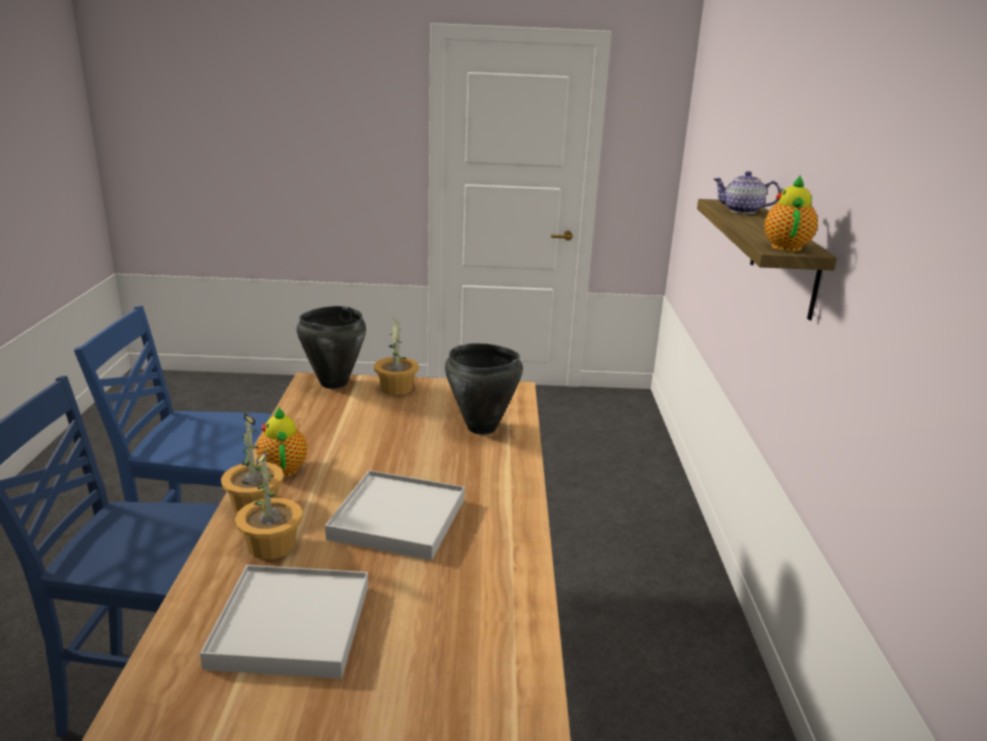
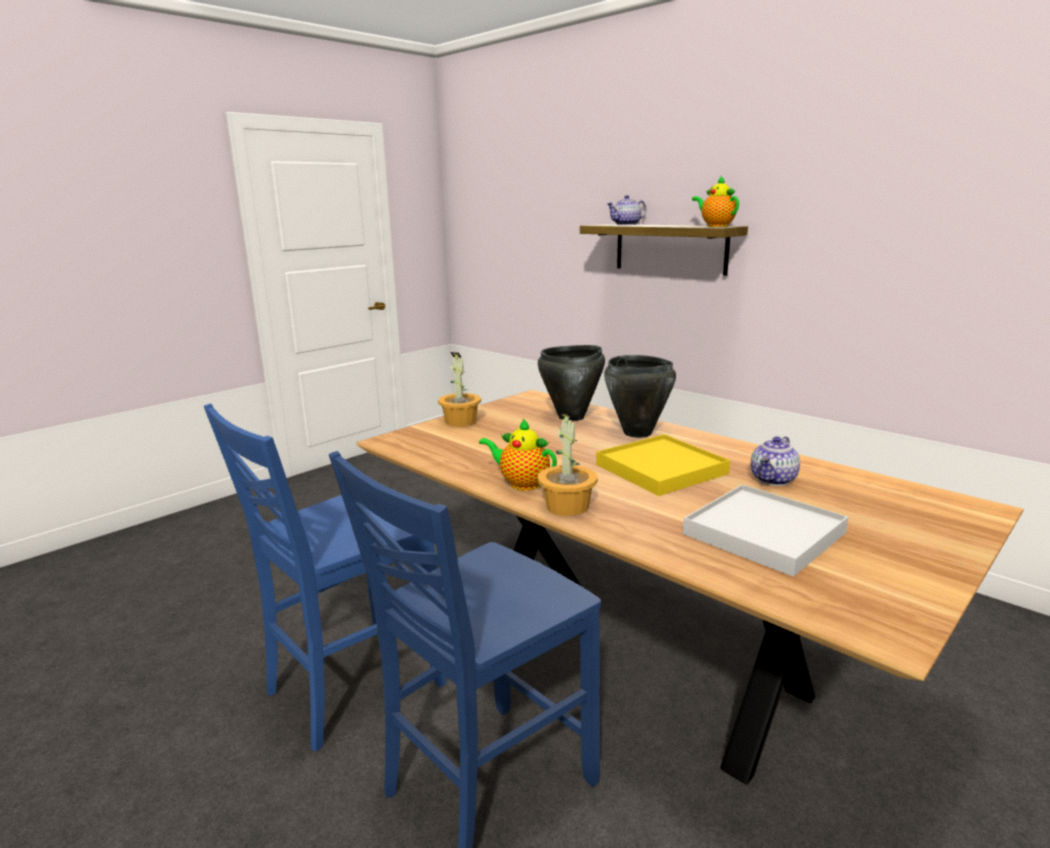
camera: 45 degrees left, 5 degrees down
(272, 545) = (641, 514): potted plant -> none
(333, 383) = (407, 436): black cooking pot -> black cooking pot (637, 433)
(398, 519) = (661, 469): white tray -> yellow tray
(446, 593) = (774, 480): none -> teapot

